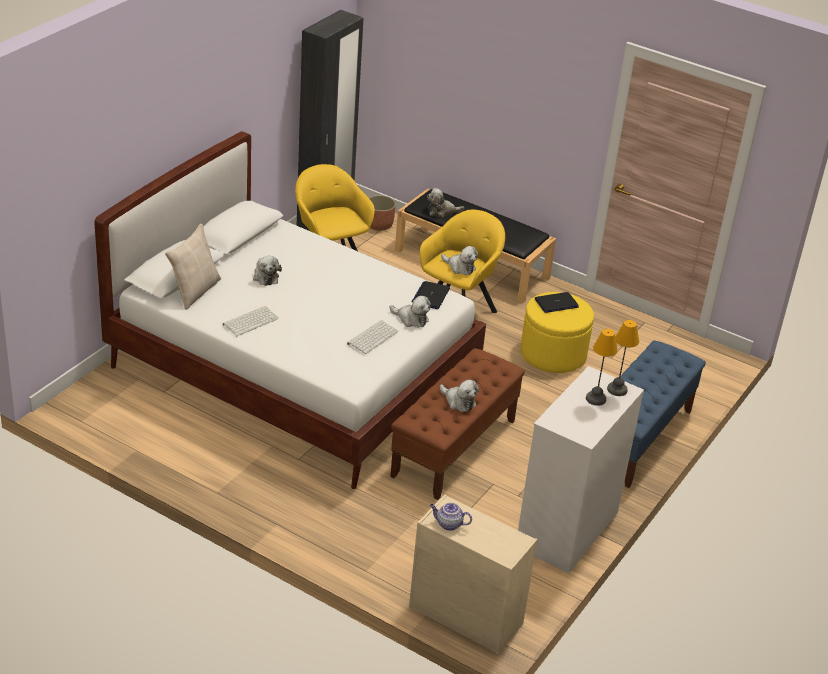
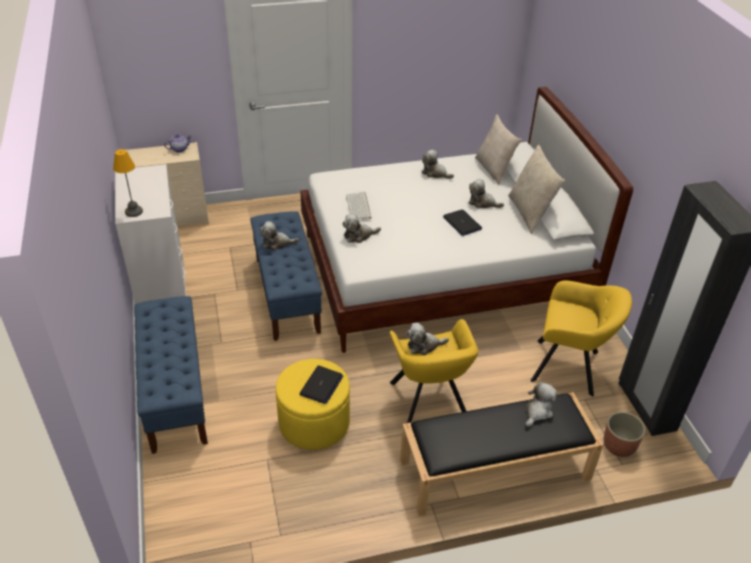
camera: 135 degrees right, 5 degrees up
(247, 247) = (530, 213): none -> beige pillow
(251, 321) = (435, 173): keyboard -> plush toy
(430, 296) = (374, 260): laptop -> laptop (462, 223)
(454, 448) = (287, 295): brown bench -> blue bench
(595, 398) = (143, 197): table lamp -> none

